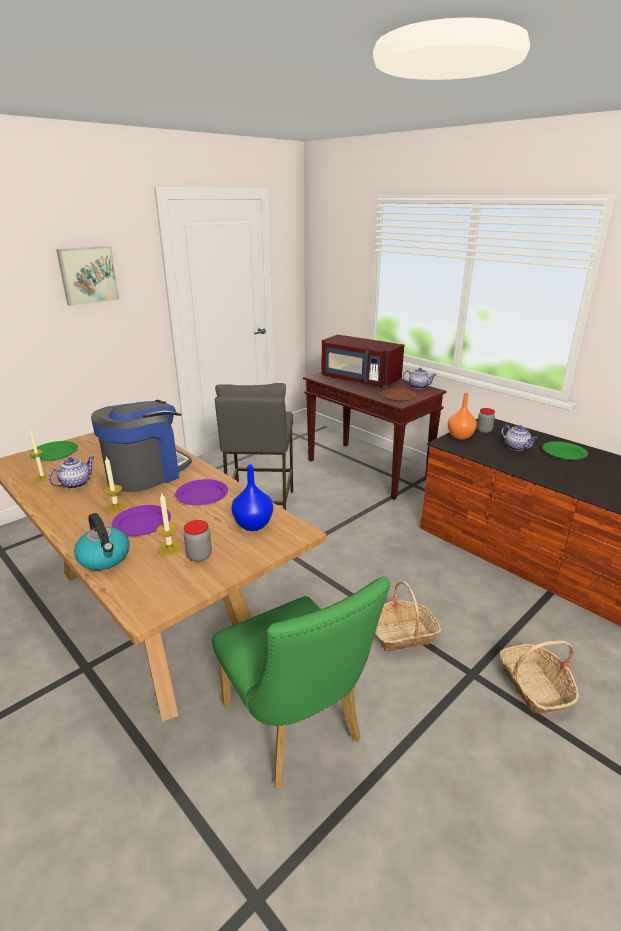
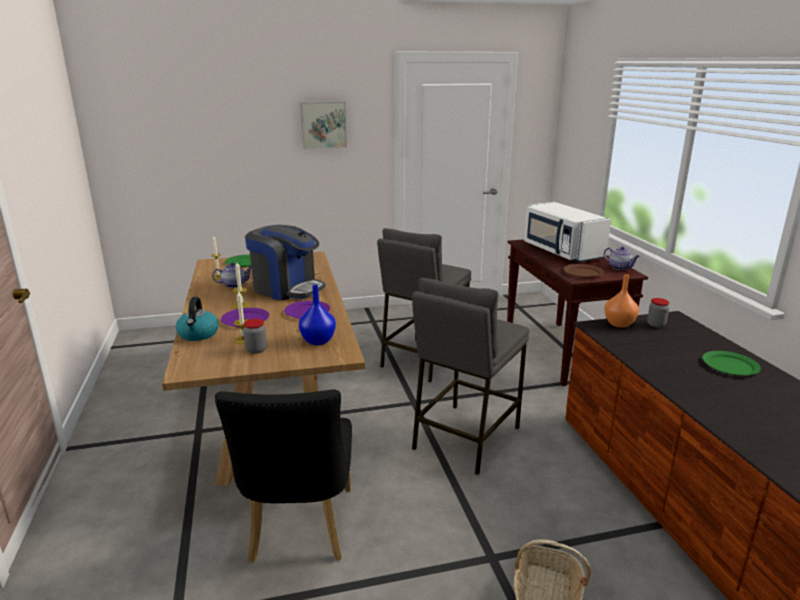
camera: 30 degrees right, 5 degrees down
(146, 473) = (287, 289): coffee machine -> coffee machine turned 45 degrees clockwise
(296, 729) = (299, 531): green chair -> black chair
(359, 380) = (561, 252): red microwave -> white microwave
(360, 572) = (465, 437): none -> grey stool
(403, 634) = (456, 500): basket -> none
(517, 447) = (674, 348): teapot -> none

